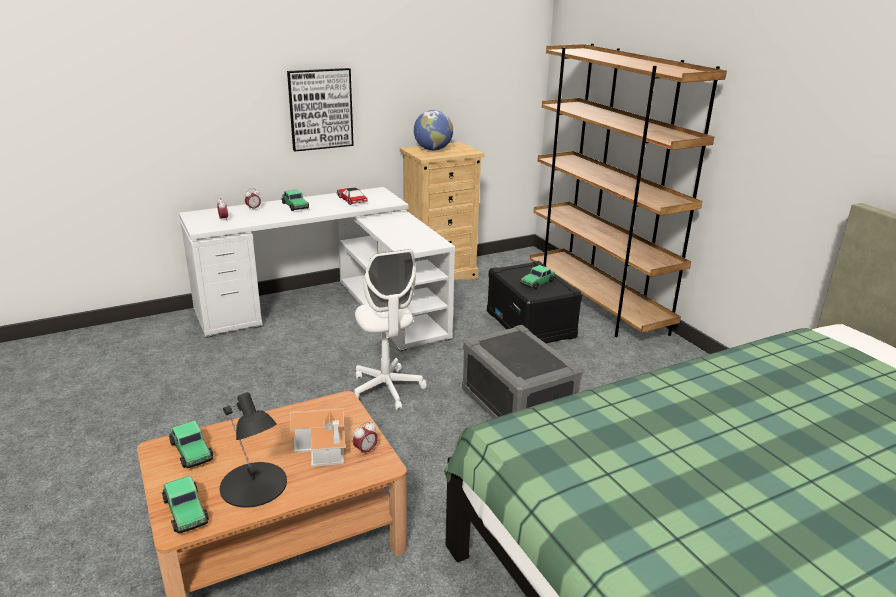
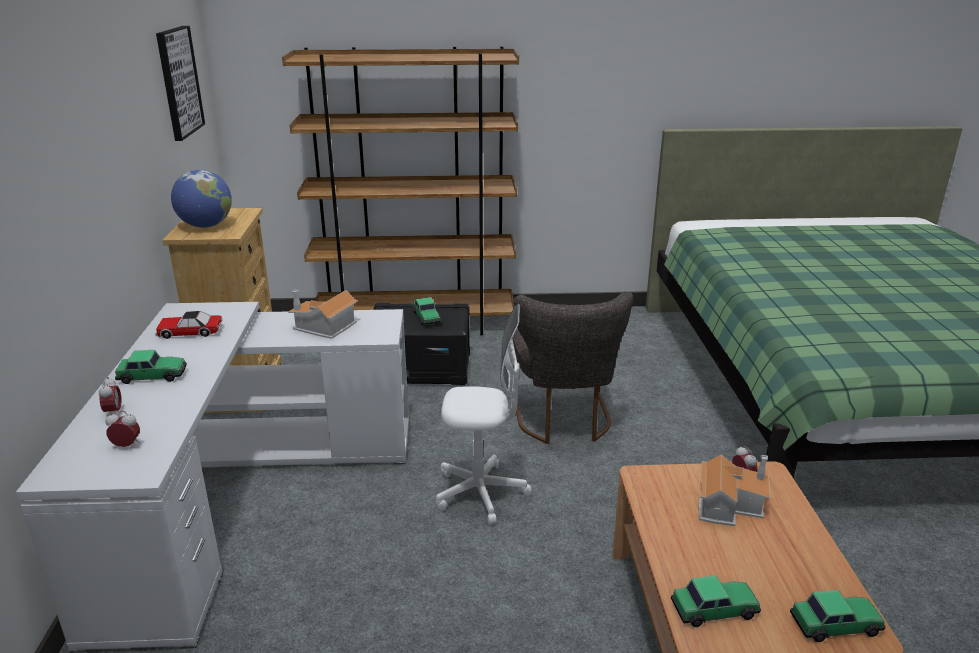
camera: 65 degrees left, 0 degrees up
(253, 485) = (792, 564): black table lamp -> none
(320, 109) = (93, 214): picture -> picture (179, 82)
(402, 231) = (324, 327): none -> toy house
(516, 405) = (564, 420): grey storage box -> grey chair

